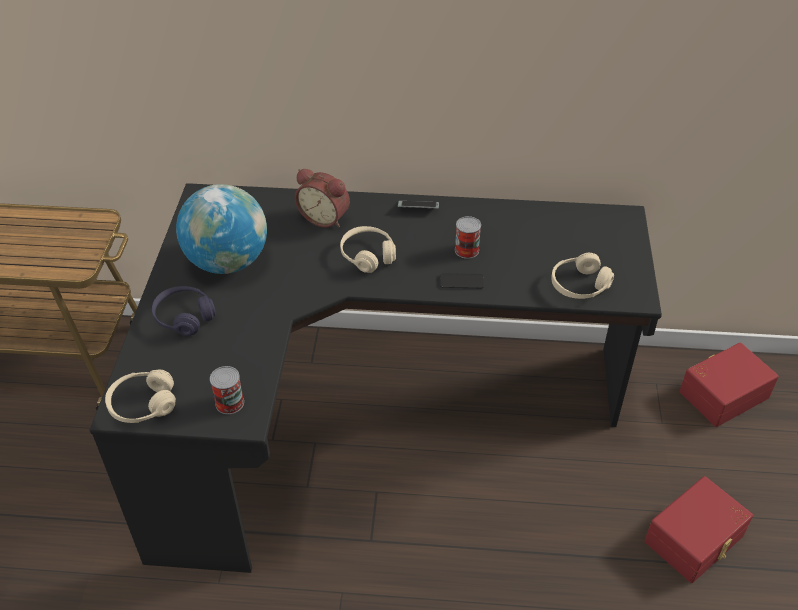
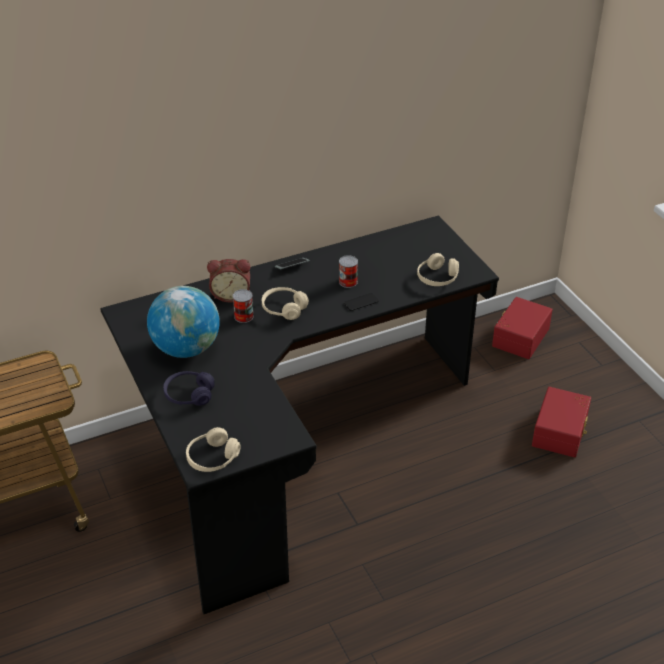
camera: 30 degrees left, 5 degrees down
(229, 403) = (272, 432): can -> can (243, 316)

